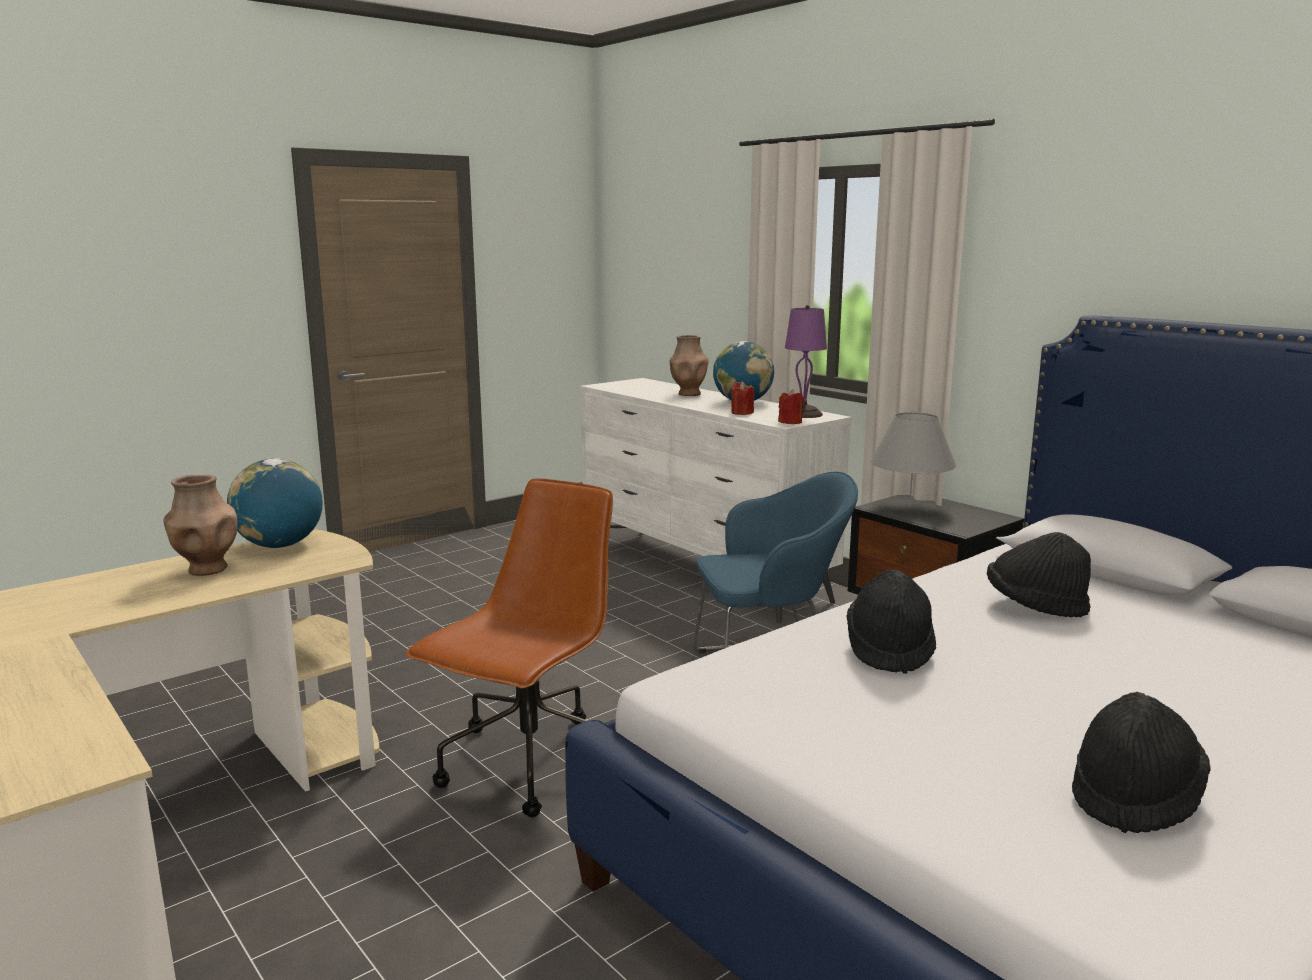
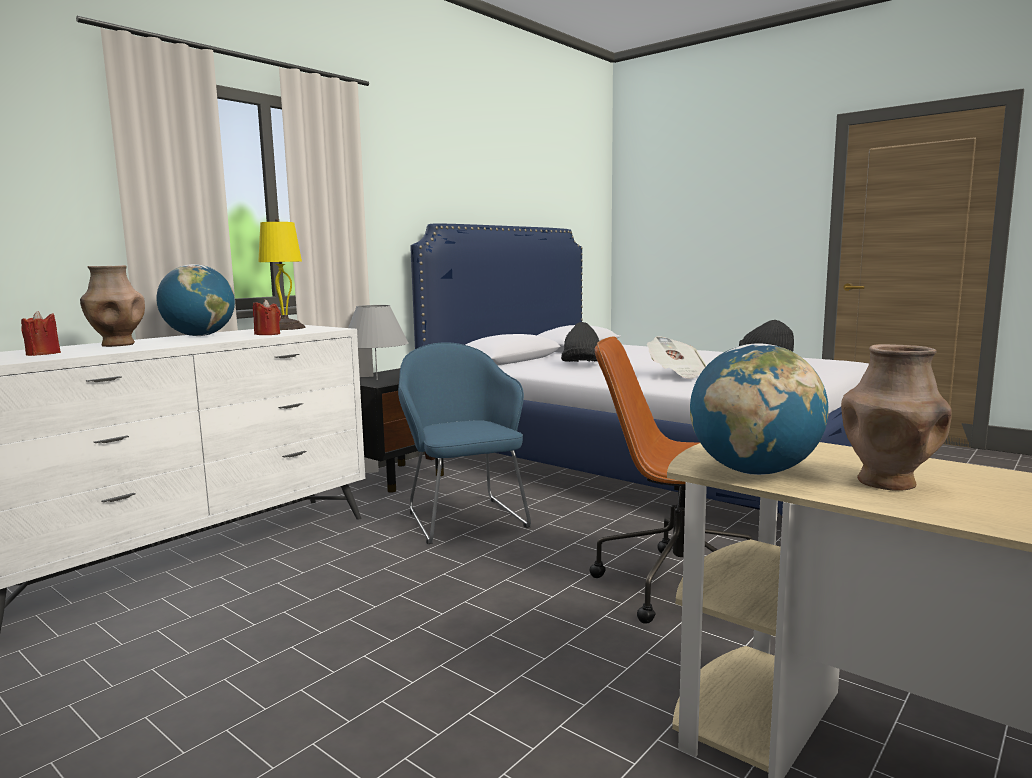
camera: 100 degrees left, 5 degrees down
(790, 422) = (326, 328): red candle -> red candle (43, 354)
(803, 414) = (286, 328): purple table lamp -> yellow table lamp
(889, 650) = (677, 374): black hat -> newspaper

